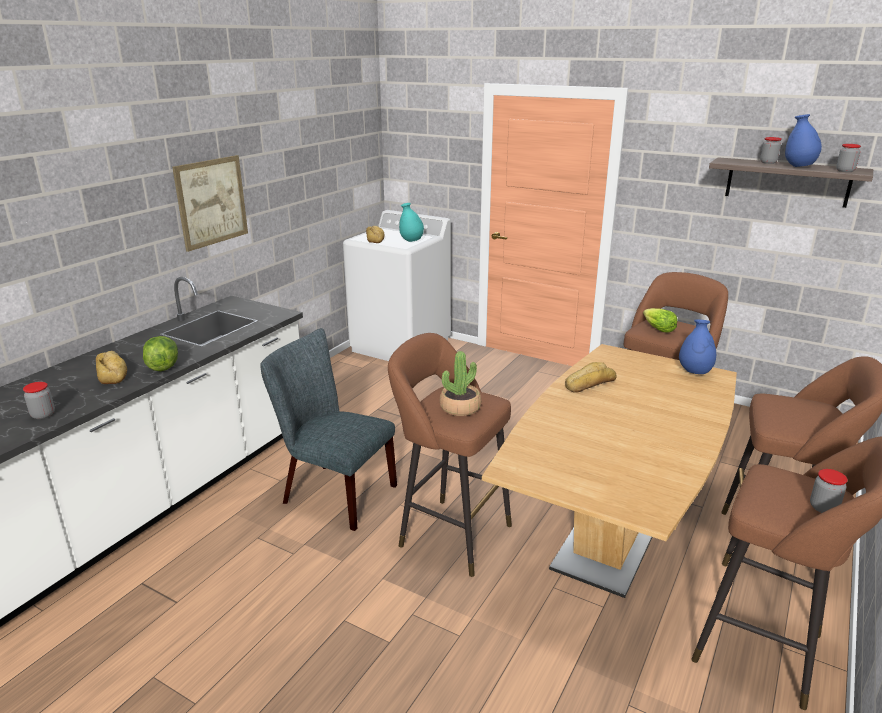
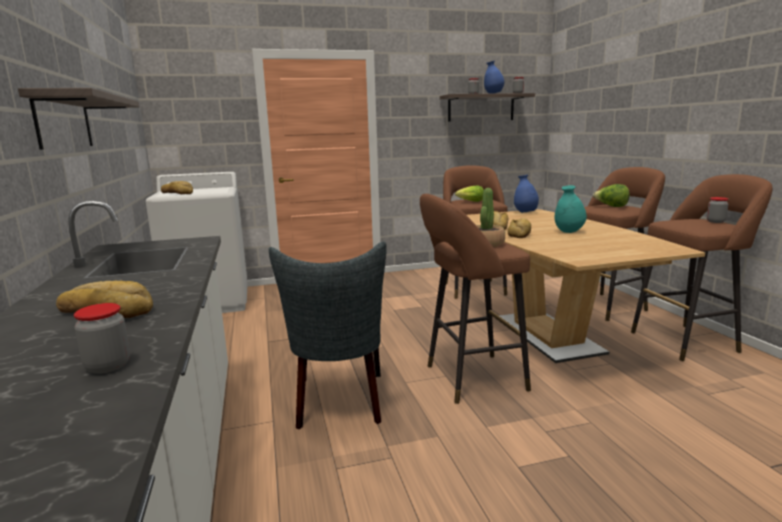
camera: 45 degrees left, 10 degrees down
(163, 366) = (171, 288): lettuce -> lettuce (611, 206)
(211, 202) = (64, 122): picture -> shelf
(333, 493) = (340, 403): grey chair -> grey chair turned 75 degrees counterclockwise
(411, 241) = (218, 190): turquoise vase -> turquoise vase (568, 232)
(577, 405) = (520, 233): none -> bread

